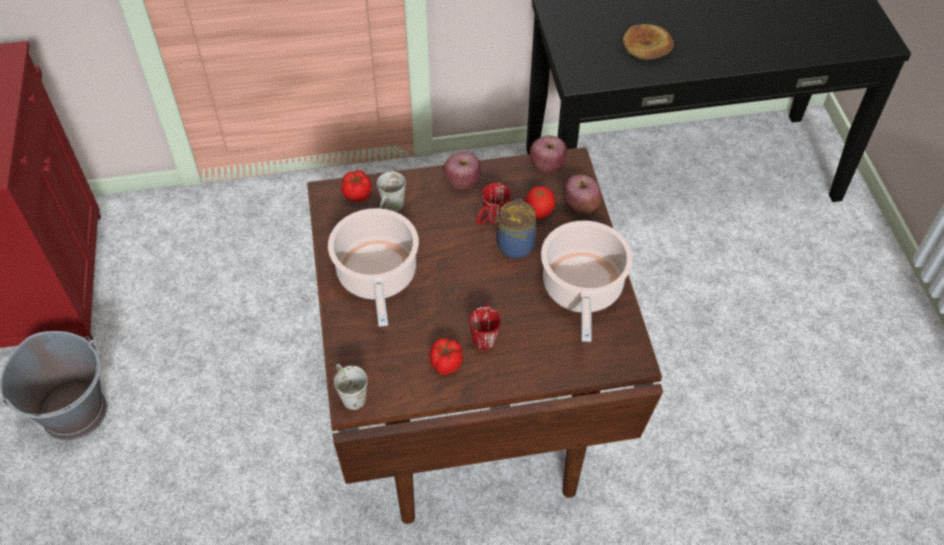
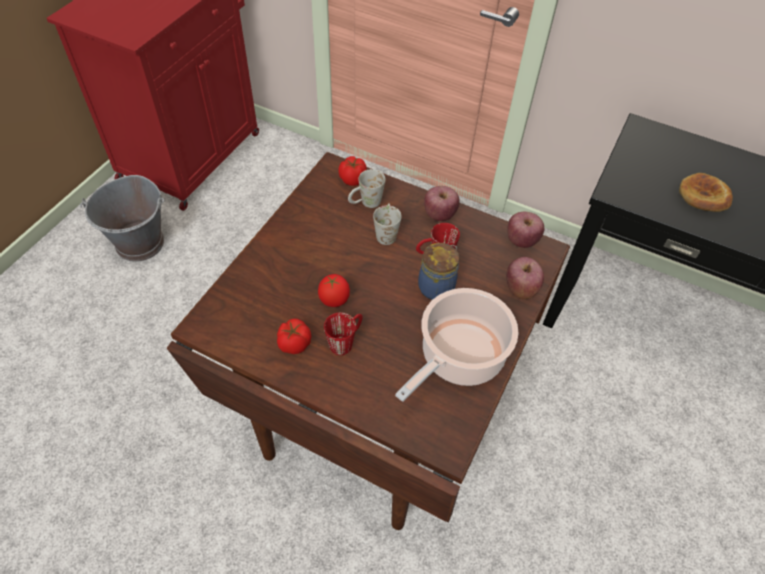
camera: 35 degrees right, 0 degrees up
(350, 393) = (205, 318): white mug -> white mug (386, 232)
(377, 277) = (308, 246): cooking pot -> none
(538, 213) = (479, 274): tomato -> tomato (334, 301)

